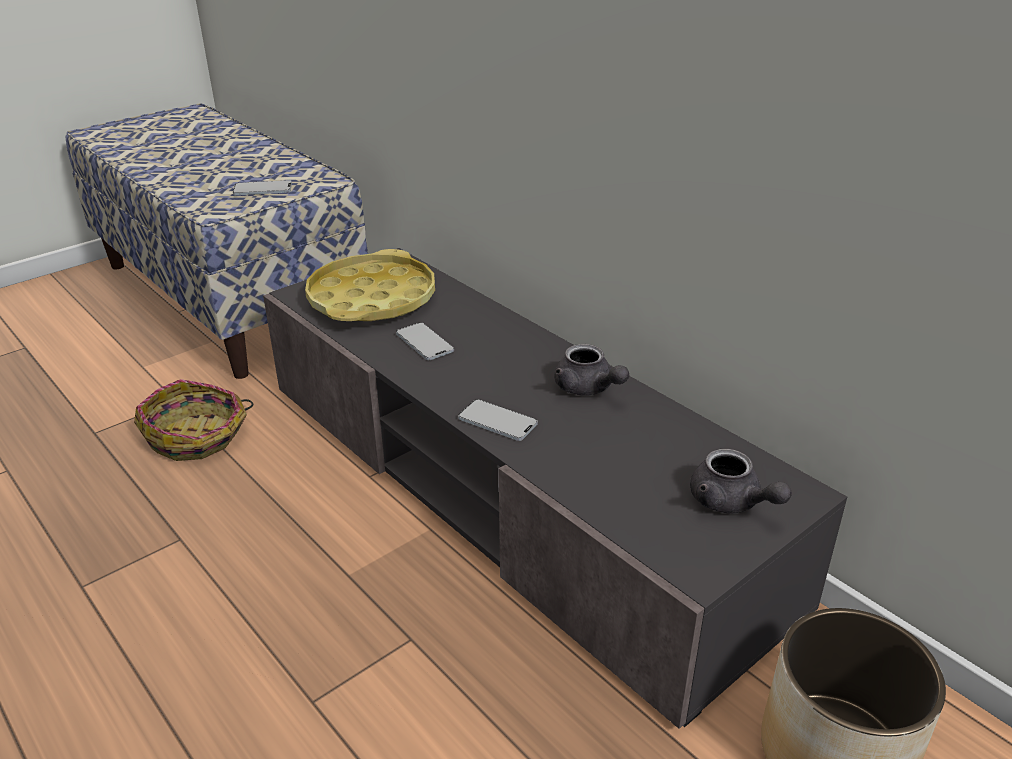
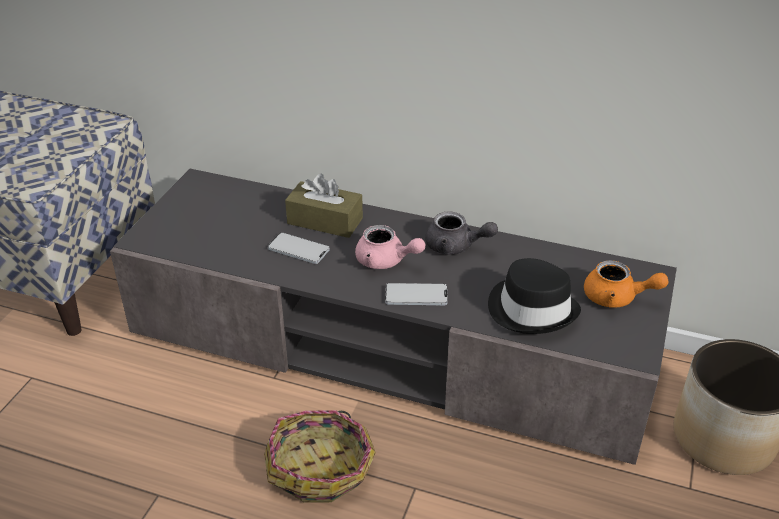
camera: 30 degrees left, 5 degrees up
(198, 436) = (86, 401): basket -> basket (321, 467)
(263, 189) = (53, 148): phone -> none
(372, 299) = (215, 224): yellow tray -> none
(476, 325) = (325, 221): none -> brown tissue box
(499, 379) = (386, 261): none -> pink teapot
(613, 478) = (532, 309): none -> black hat
(731, 502) = (617, 298): grey teapot -> orange teapot

